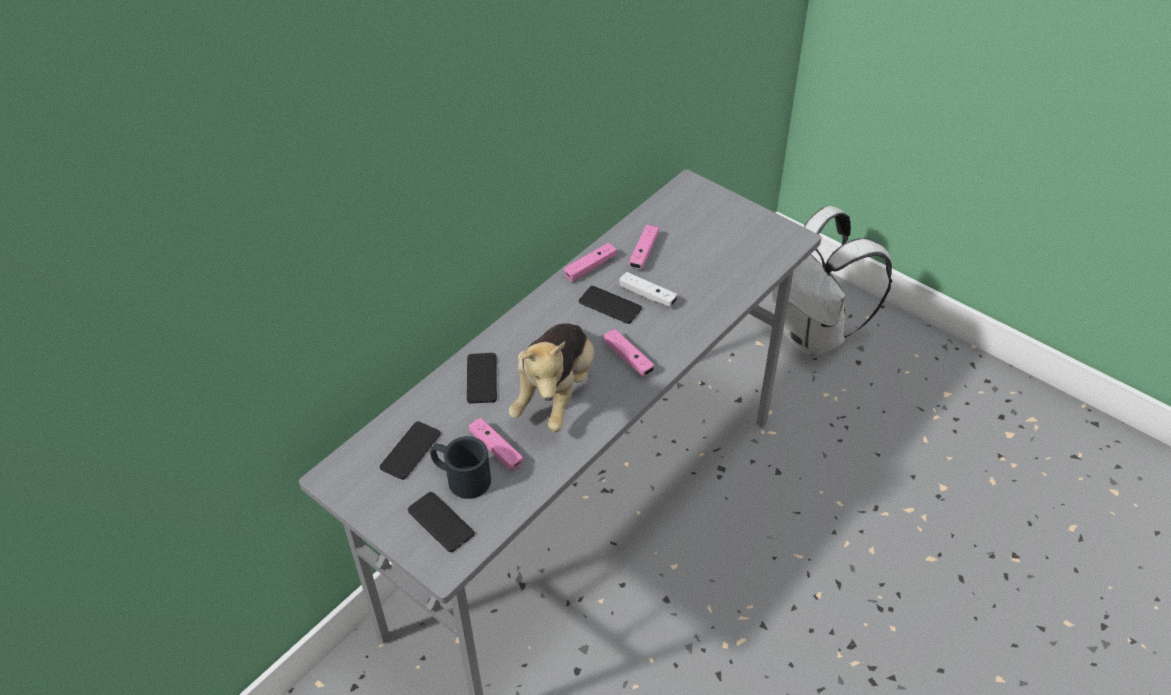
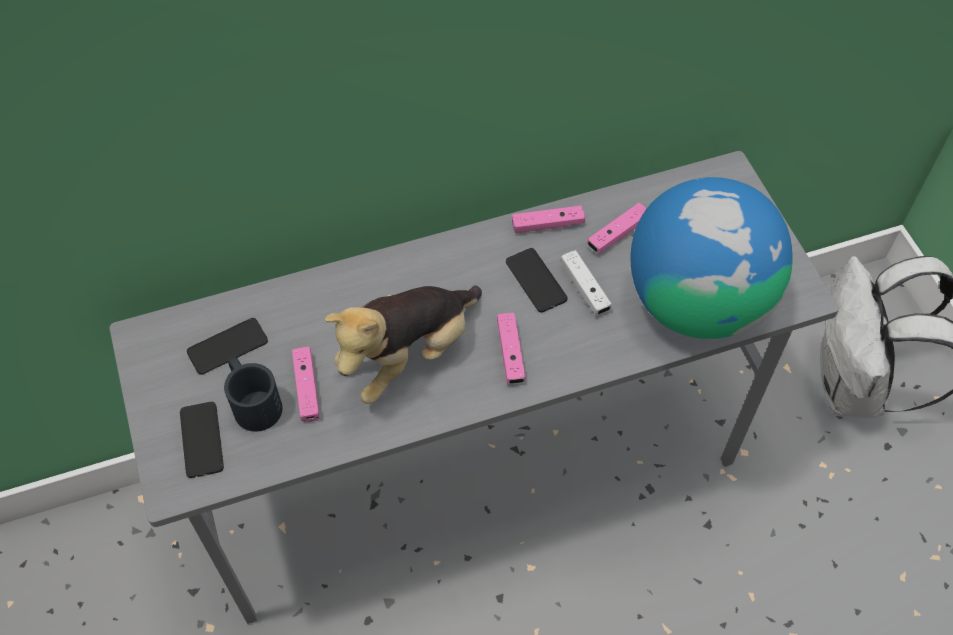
camera: 30 degrees right, 10 degrees up
(481, 378) = (348, 301): phone -> none
(728, 271) = (696, 301): none -> globe

